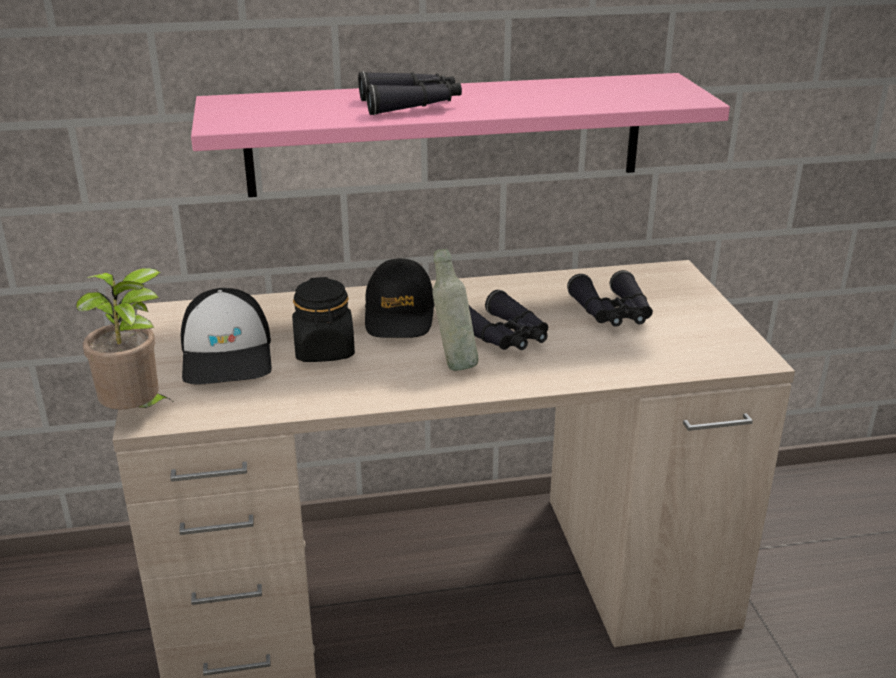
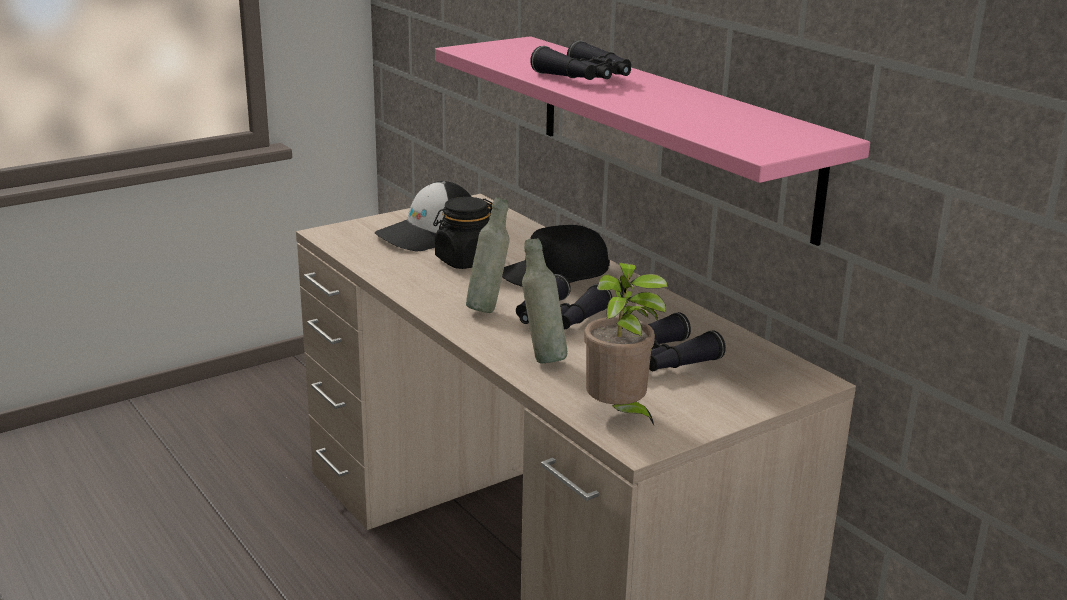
camera: 65 degrees right, 5 degrees down
(137, 414) = (329, 229): potted plant -> potted plant (618, 415)
(580, 362) = (542, 358): none -> grey bottle

